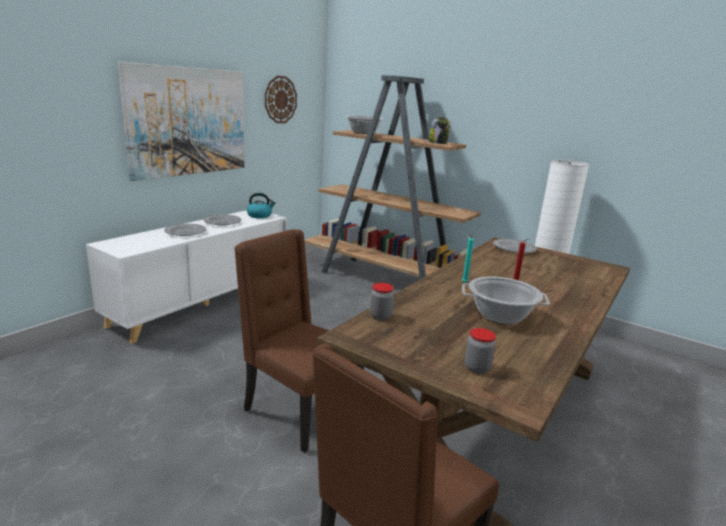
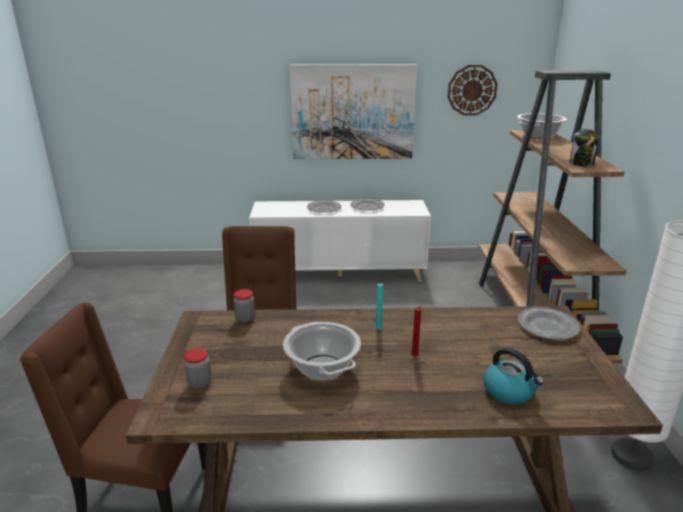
camera: 55 degrees right, 5 degrees up
(260, 215) = (410, 208): kettle -> kettle (509, 391)

